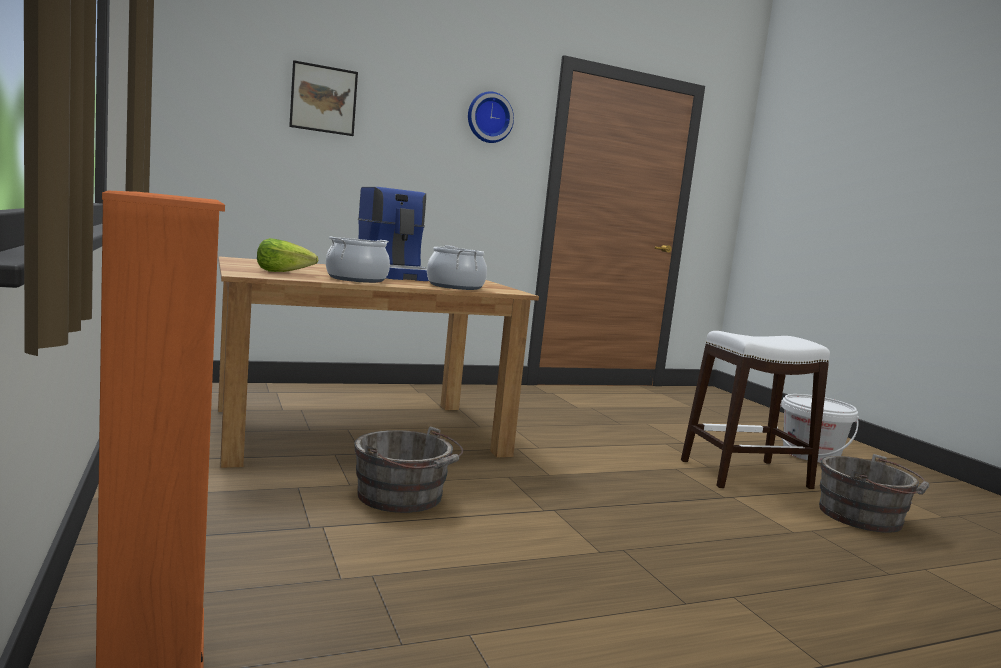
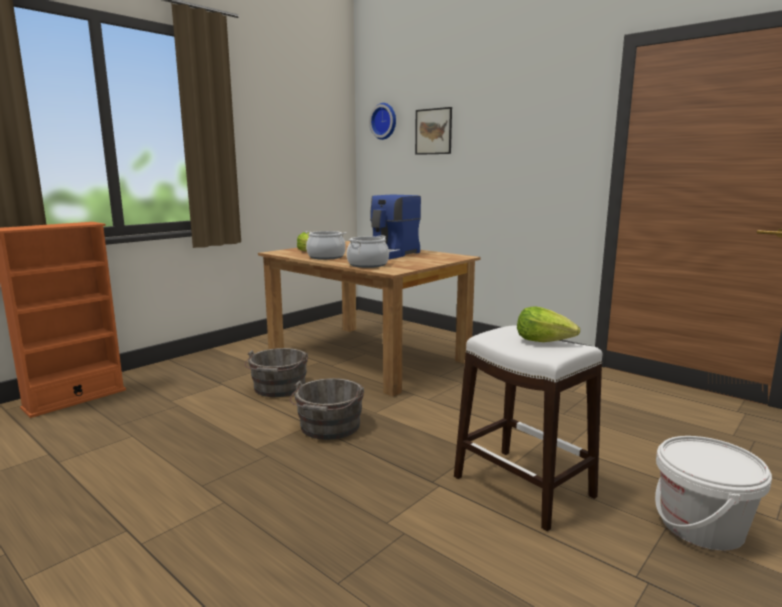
camera: 65 degrees right, 5 degrees up
(489, 117) = (549, 117): wall clock -> wall clock (384, 121)
(770, 336) = (544, 341): none -> lettuce
(865, 518) = (495, 570): grey bucket -> grey bucket (329, 427)

